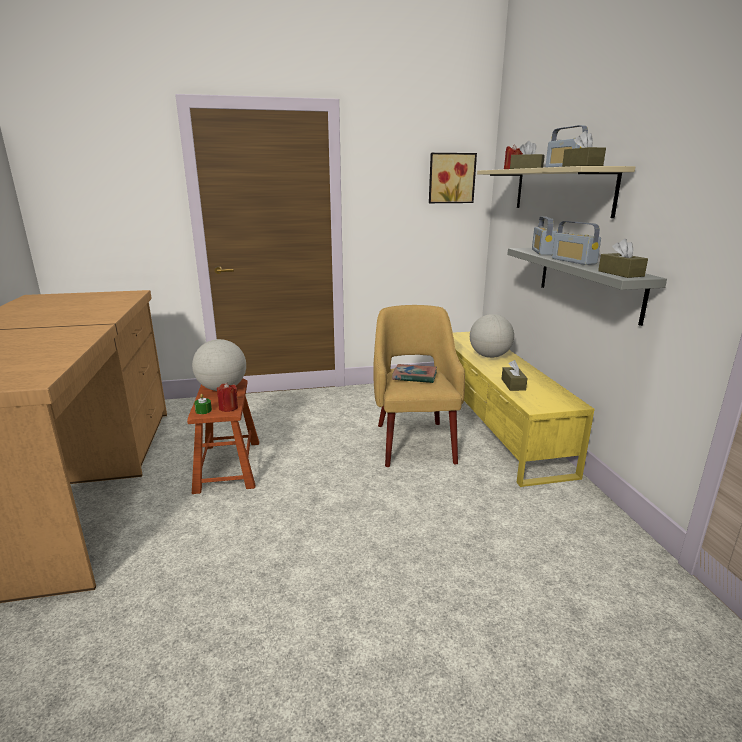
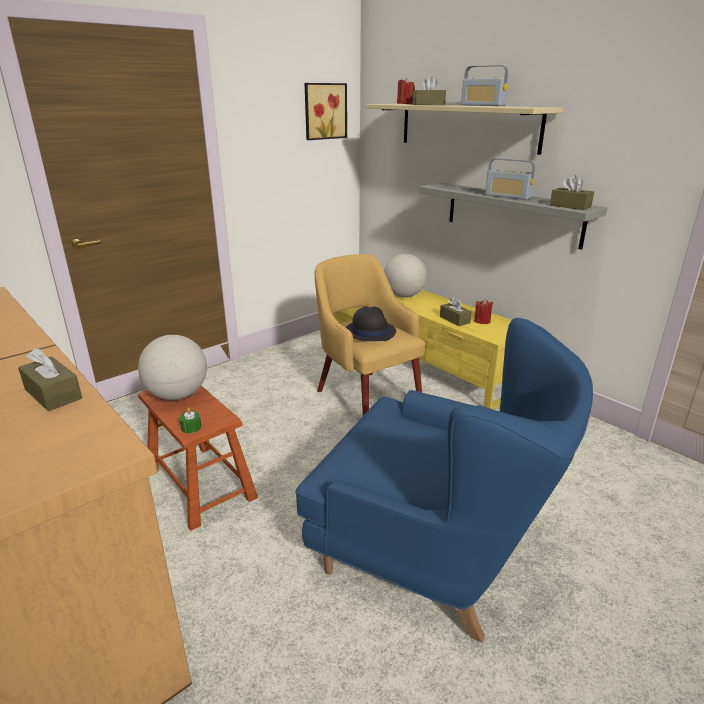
camera: 30 degrees left, 5 degrees up
(228, 408) = (217, 416): red candle -> red candle (482, 321)
(344, 578) = (434, 548): none -> blue armchair
(414, 376) = (370, 331): book -> black hat
(542, 252) = (460, 188): radio -> none
(582, 166) = (517, 106): brown tissue box -> brown tissue box (53, 394)

